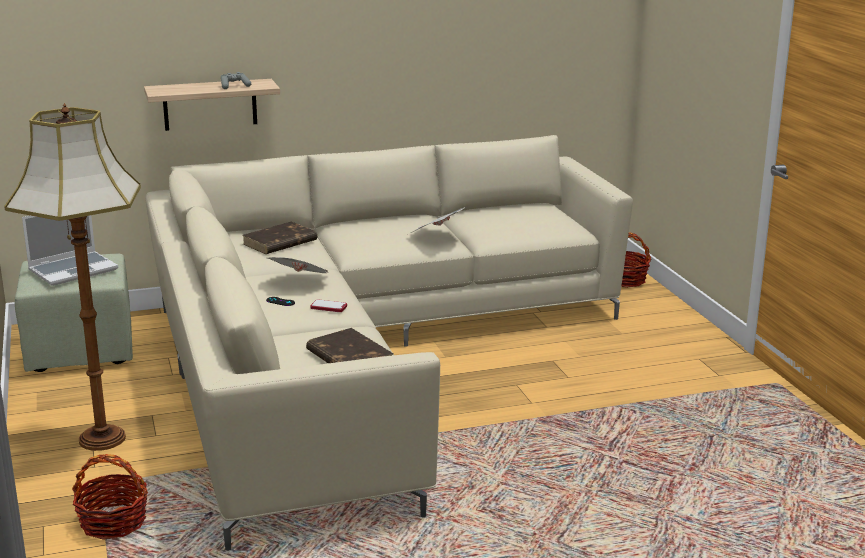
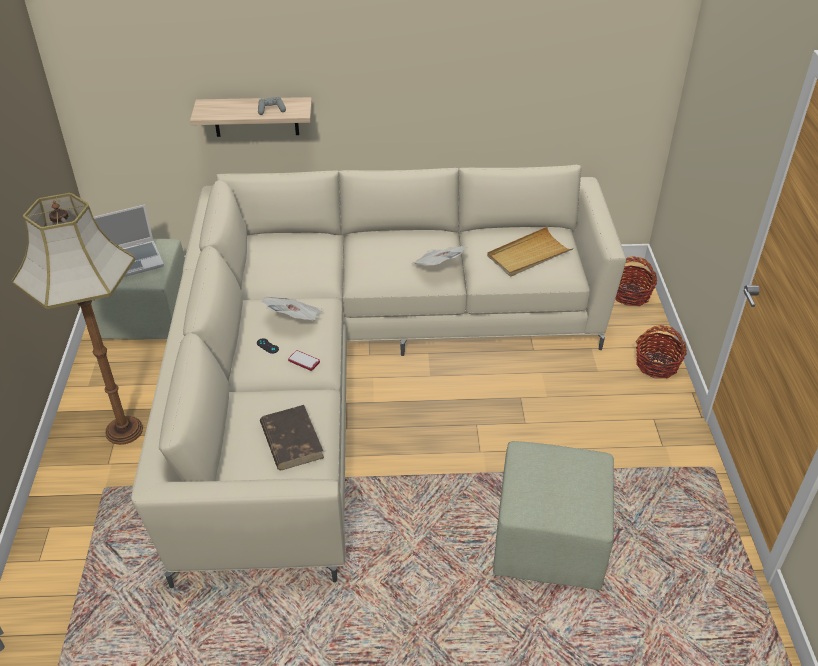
camera: 15 degrees right, 20 degrees up
(113, 522) = (100, 534): basket -> basket (657, 365)
(279, 242) = (301, 256): brown book -> none
(525, 221) = (528, 255): none -> beige tray
(642, 454) = (548, 541): none -> green ottoman

